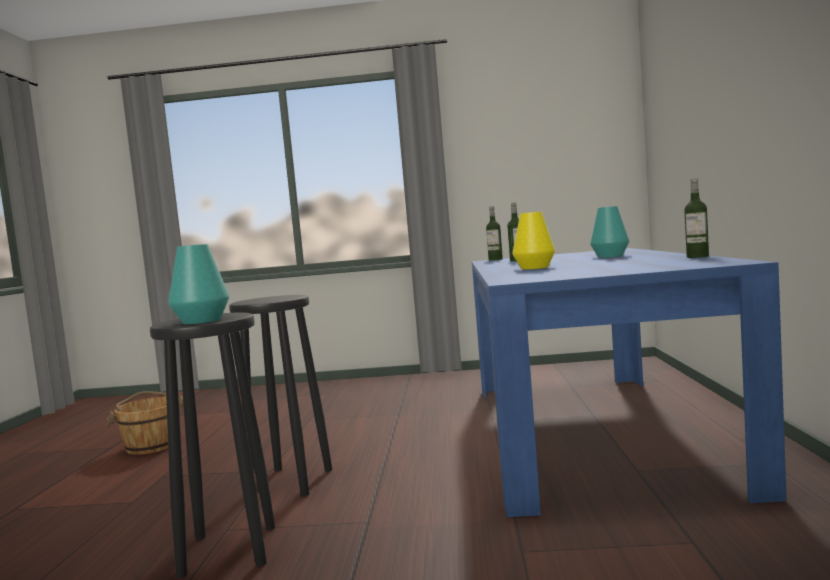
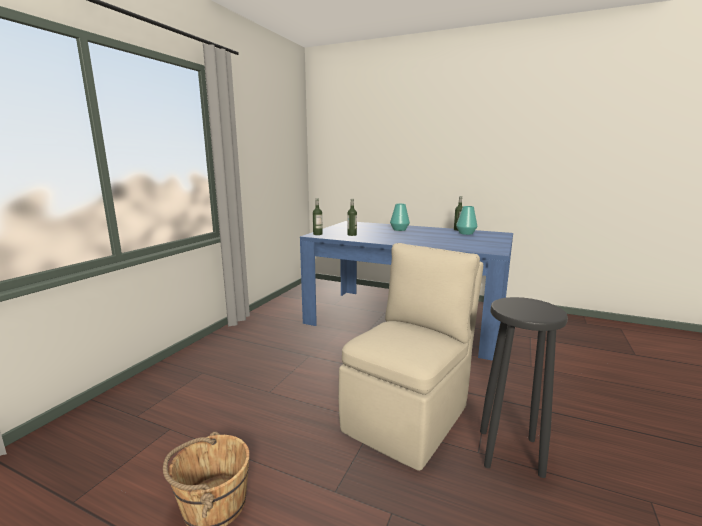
camera: 70 degrees left, 10 degrees up
(201, 321) = (542, 308): turquoise vase -> turquoise vase (466, 233)
(290, 482) = (408, 416): black stool -> beige chair
(534, 268) = (426, 241): yellow vase -> none

